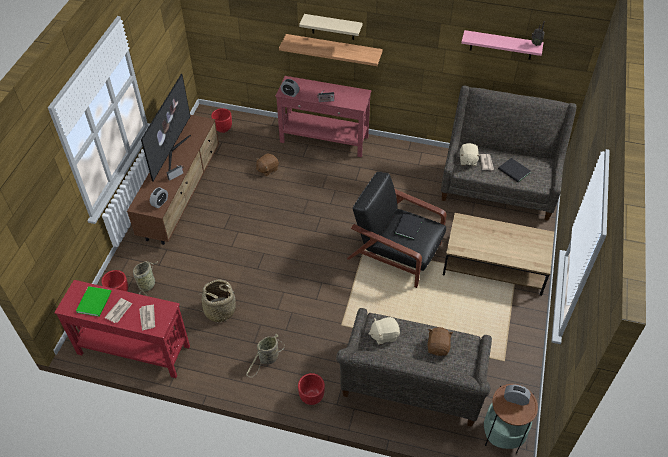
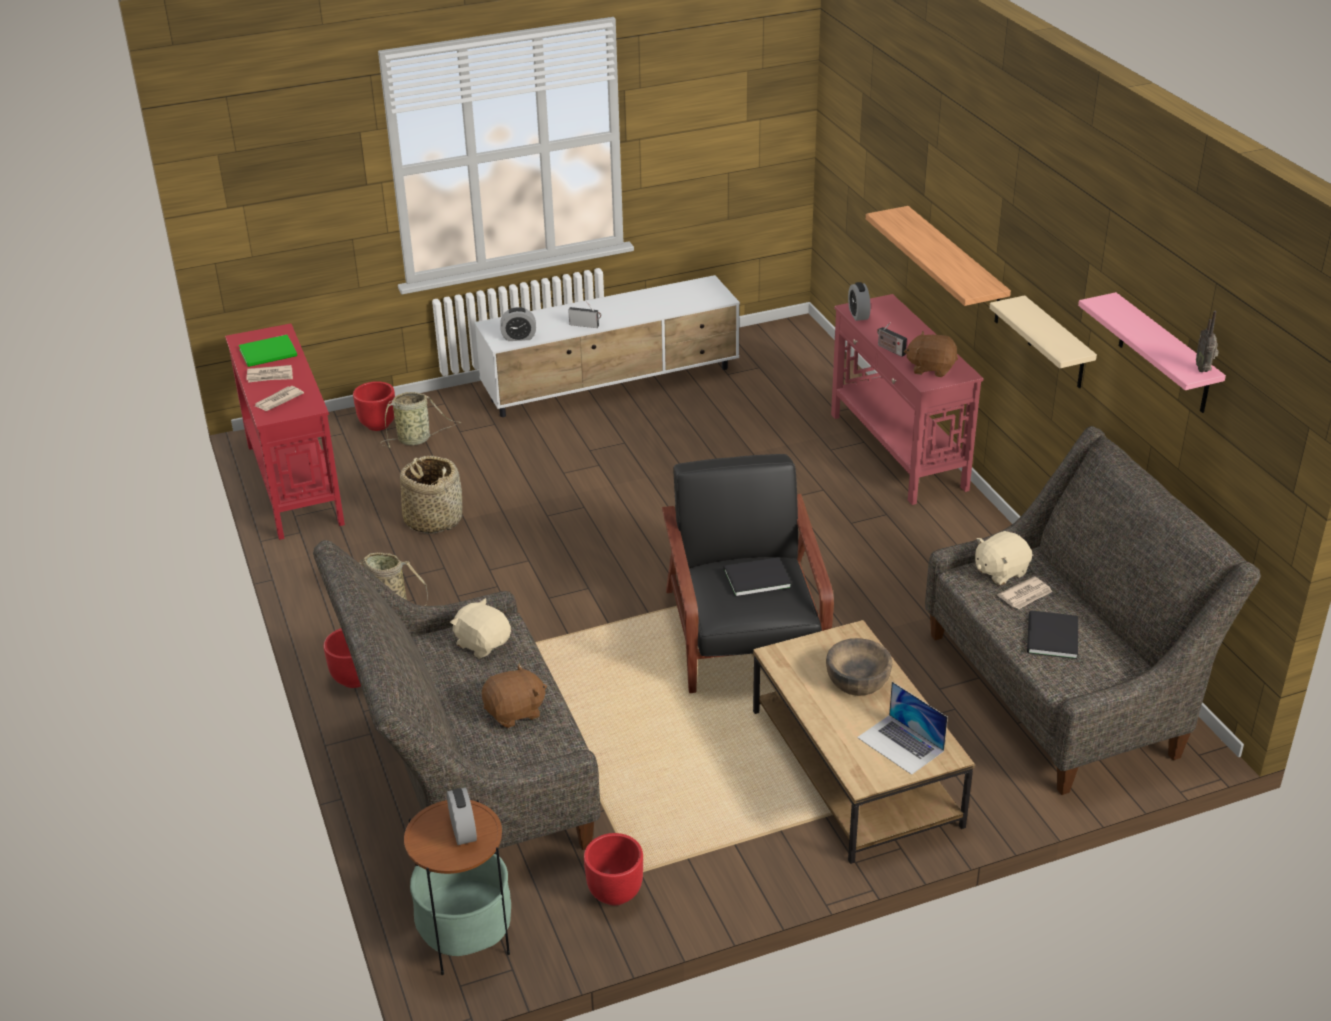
camera: 55 degrees right, 15 degrees down
(171, 152) = (625, 301): television -> none
(181, 193) = (612, 384): brown tv stand -> white tv stand
(223, 129) = (786, 356): red planter -> red planter (614, 894)
(267, 169) = (757, 431): brown plush toy -> brown plush toy (931, 368)
(333, 27) = (959, 214): beige shelf -> beige shelf (1057, 344)
(488, 234) = (858, 680): none -> brown bowl
(531, 244) = (900, 744): none -> laptop

